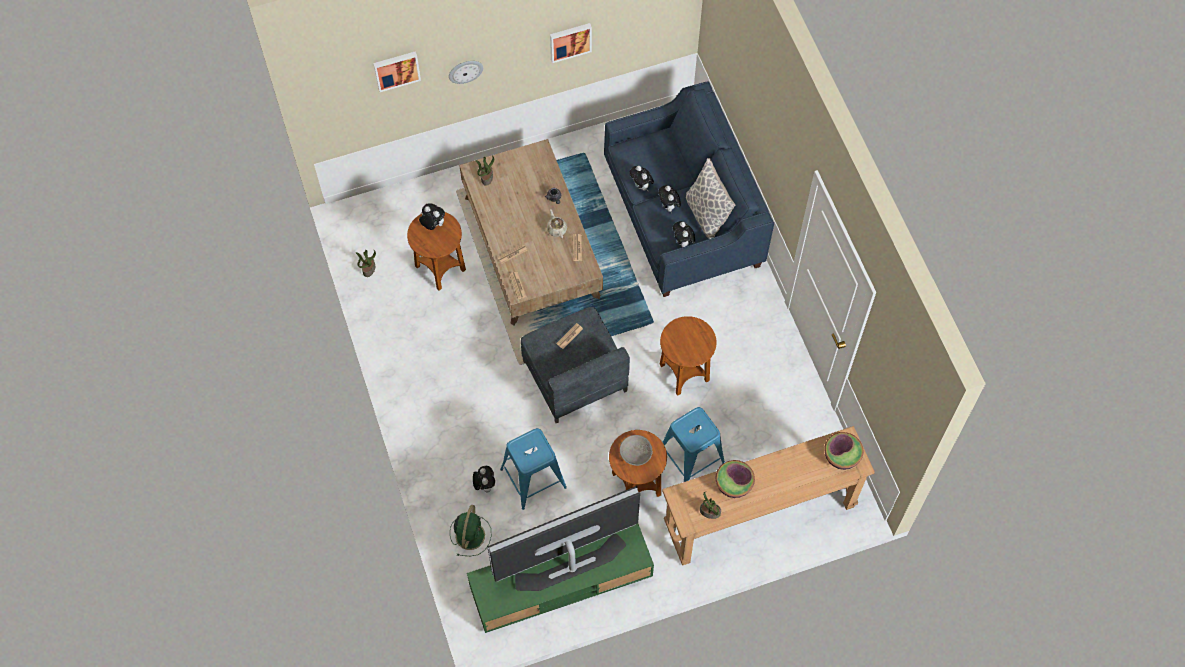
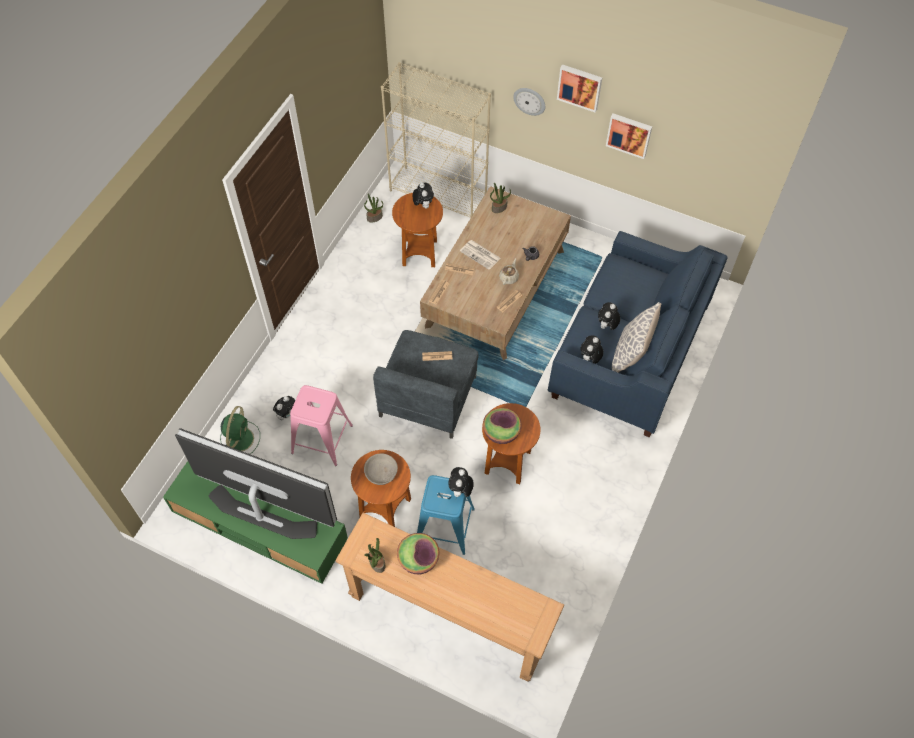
camera: 45 degrees right, 5 degrees down
(396, 69) = (471, 56): picture -> picture (580, 87)
(398, 204) = (438, 194): none -> beige bookcase
(470, 534) = (240, 438): green fan -> green fan turned 45 degrees counterclockwise
(515, 228) = (480, 255): none -> newspaper
(533, 478) = (322, 439): blue stool -> pink stool
(641, 186) = (602, 296): plush toy -> plush toy (460, 491)
(841, 456) = (527, 619): bowl -> bowl (501, 432)

